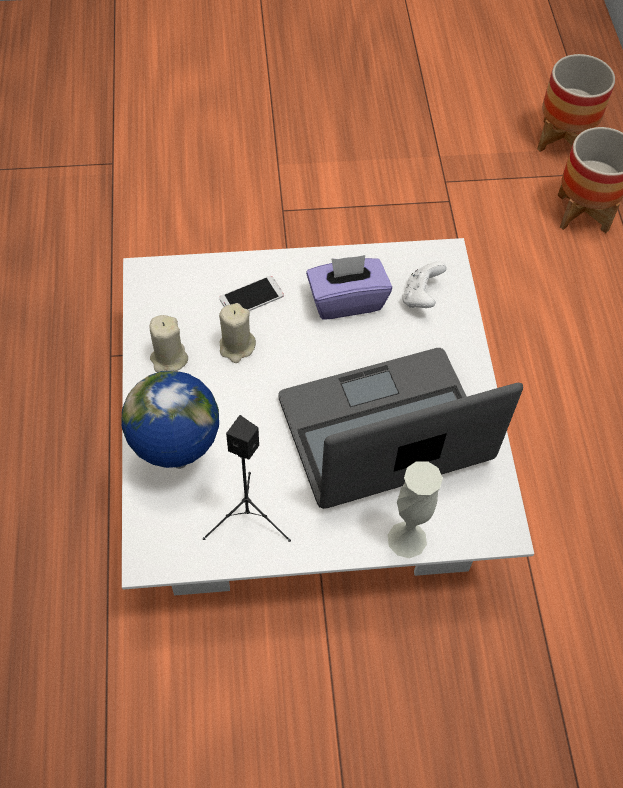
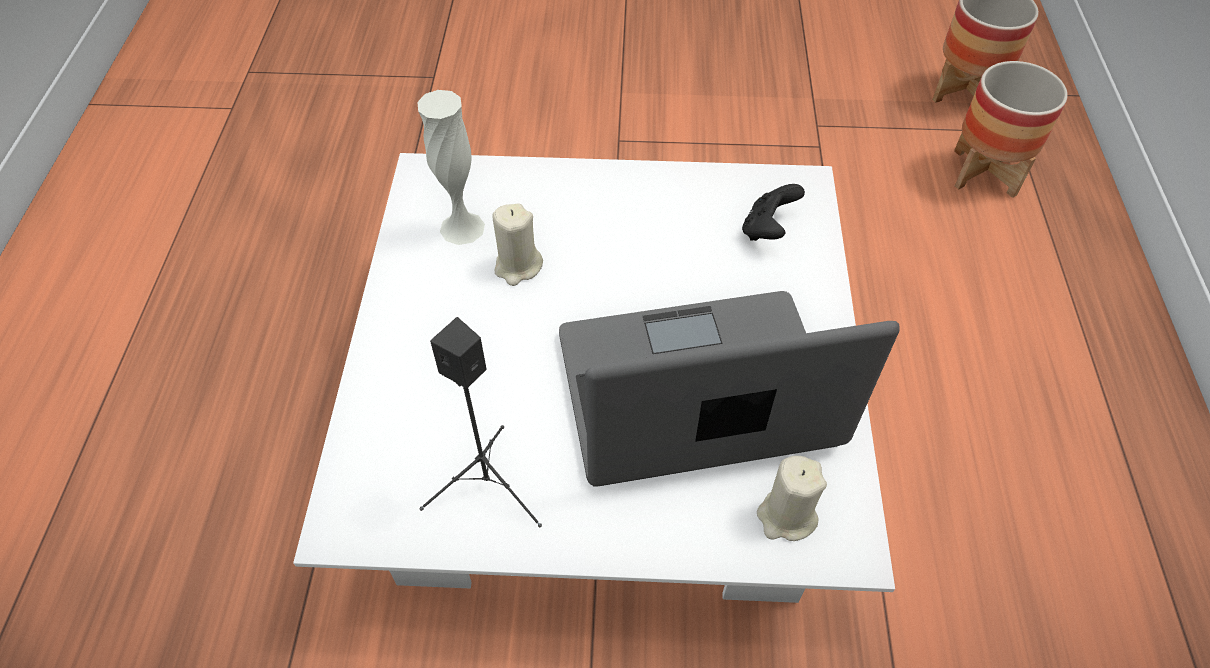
camera: 10 degrees right, 5 degrees down
(169, 358) = (428, 272): beige candle -> beige candle (786, 516)
(179, 464) = (411, 404): globe -> none
(251, 297) = (548, 210): phone -> none
(346, 300) = (669, 225): purple tissue box -> none
(407, 539) = (708, 544): white vase -> white vase (462, 228)
(421, 297) = (767, 229): white game controller -> black game controller

